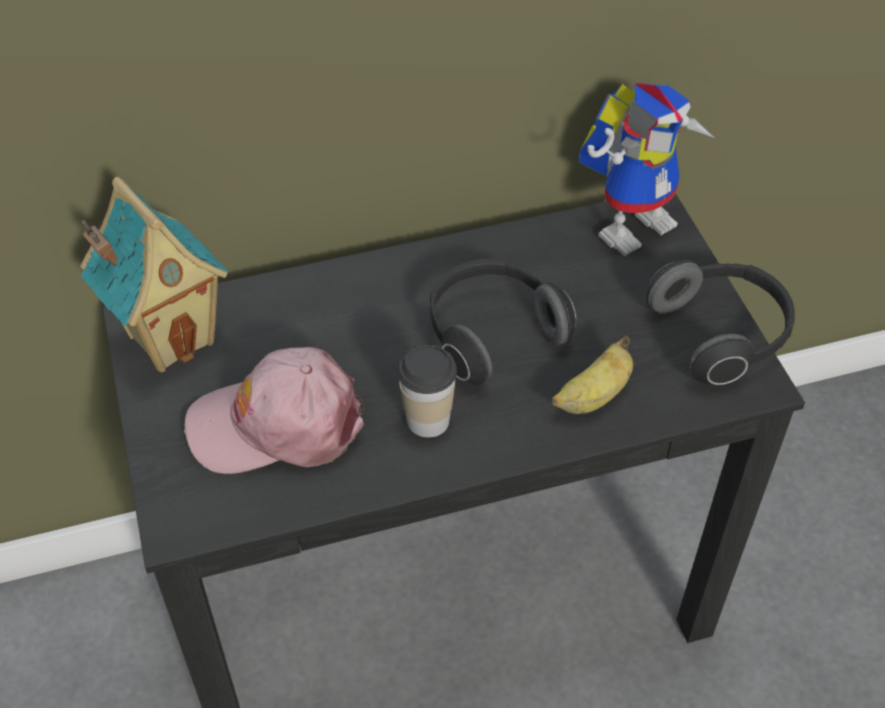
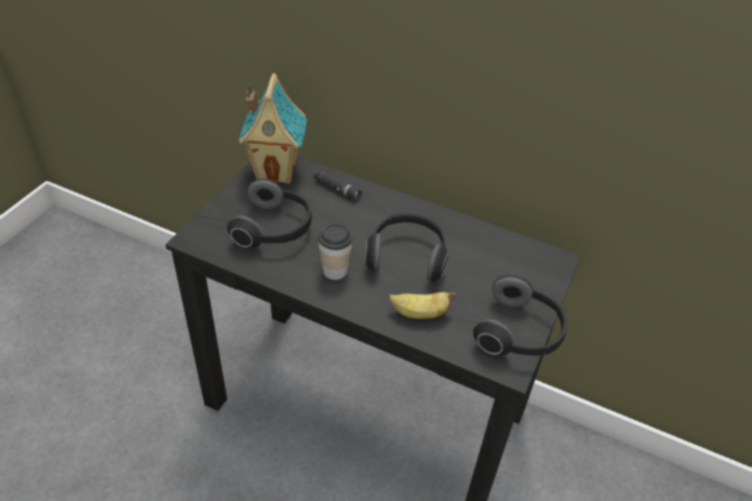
camera: 40 degrees right, 5 degrees down
(277, 424) = (274, 229): pink cap -> headphones
(289, 304) = (337, 189): none -> black flashlight
(633, 221) = (539, 256): toy robot -> none

